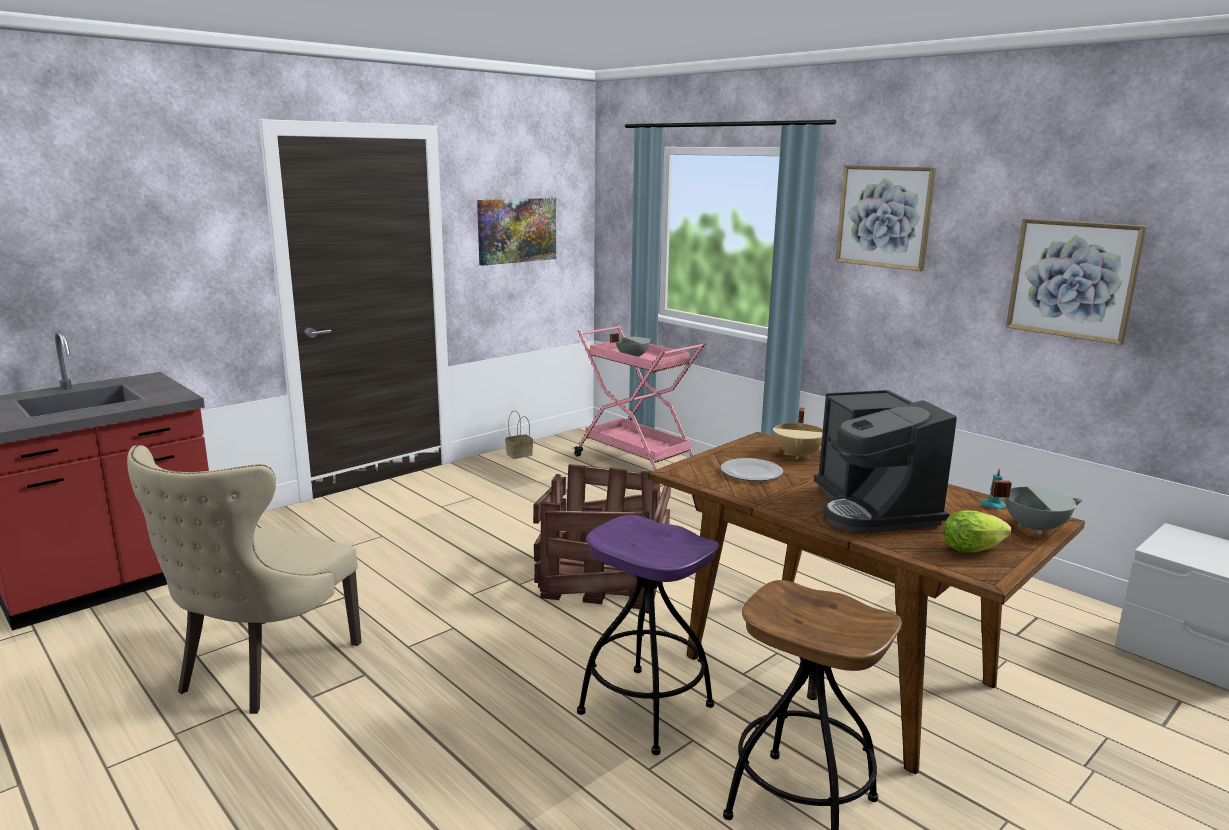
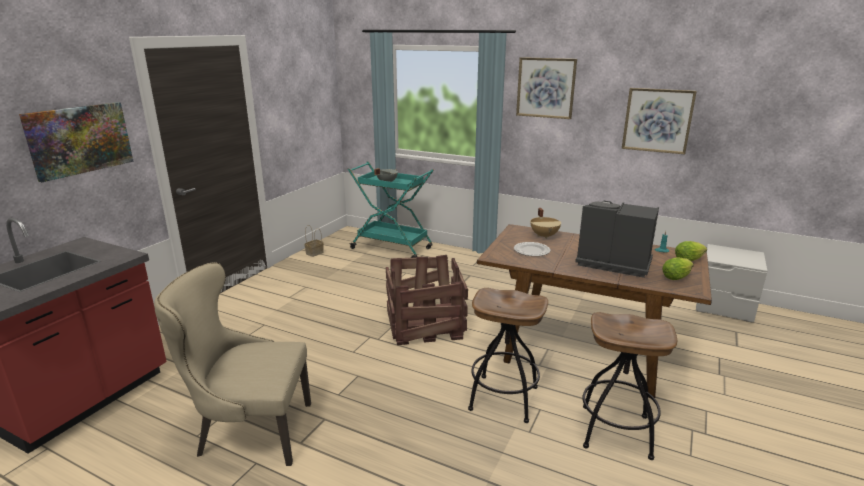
camera: 20 degrees left, 5 degrees up
(262, 668) = (251, 432): beige chair -> beige chair turned 90 degrees clockwise
(516, 230) = (297, 104): picture -> picture (79, 139)
(635, 464) = (391, 248): pink cart -> turquoise cart
(645, 708) = (503, 397): purple stool -> brown stool
(873, 509) = (611, 262): coffee machine -> coffee machine turned 150 degrees clockwise
(1033, 527) = (690, 260): grey cooking pot -> lettuce

